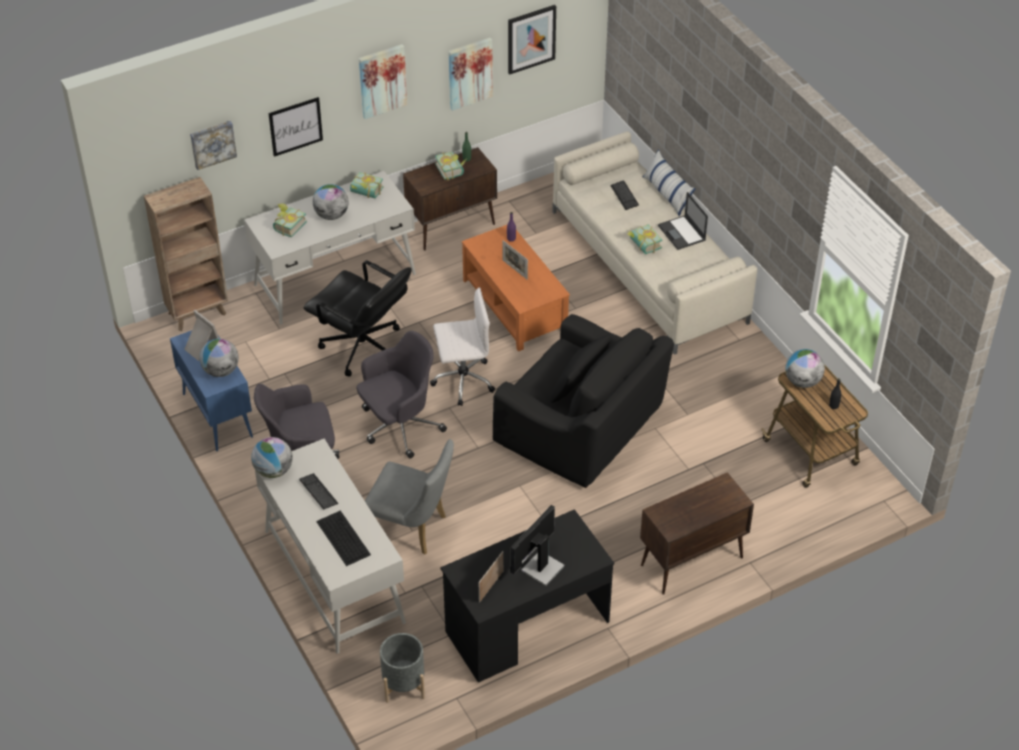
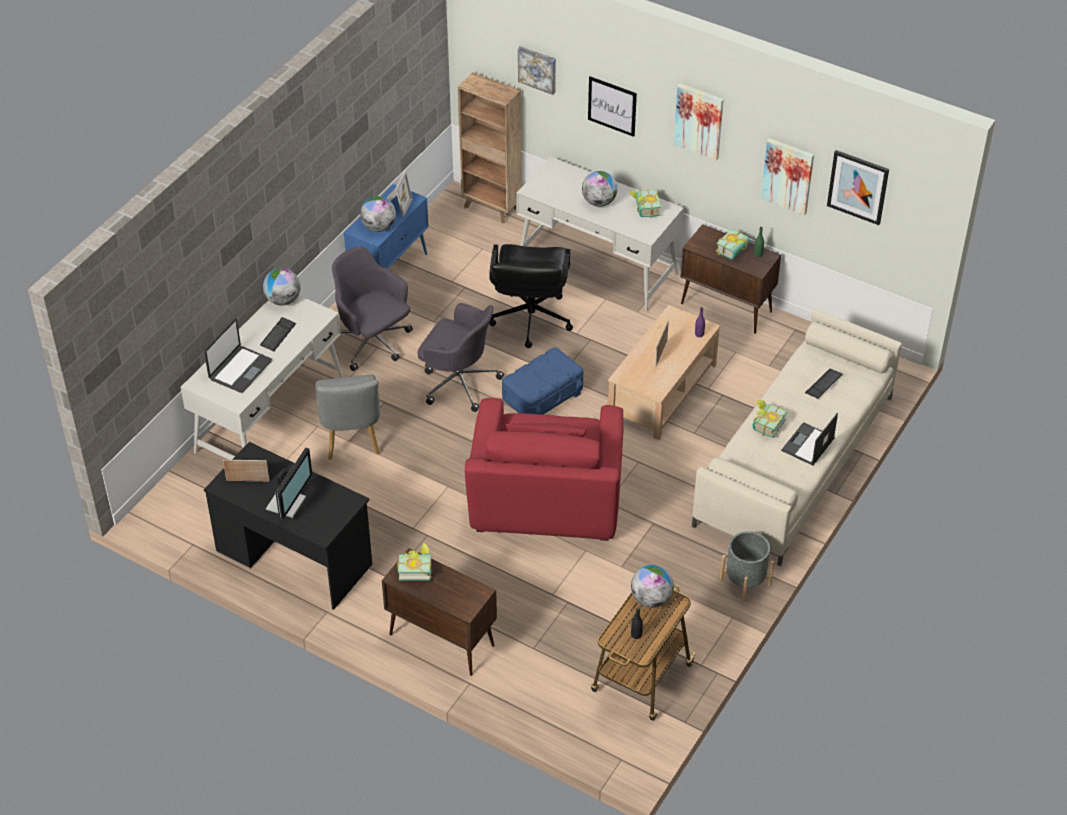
camera: 60 degrees right, 0 degrees up
(287, 226) = (563, 183): book -> book (415, 569)
(342, 537) = (239, 370): keyboard -> laptop
(403, 684) = (187, 506): grey planter -> grey planter (745, 582)
(462, 380) = (542, 397): white office chair -> blue storage box
(515, 305) = (663, 392): orange coffee table -> beige coffee table
(540, 568) = (288, 503): monitor -> monitor turned 105 degrees clockwise
(581, 428) = (546, 499): black armchair -> red armchair
(667, 194) = (855, 413): pillow -> none

